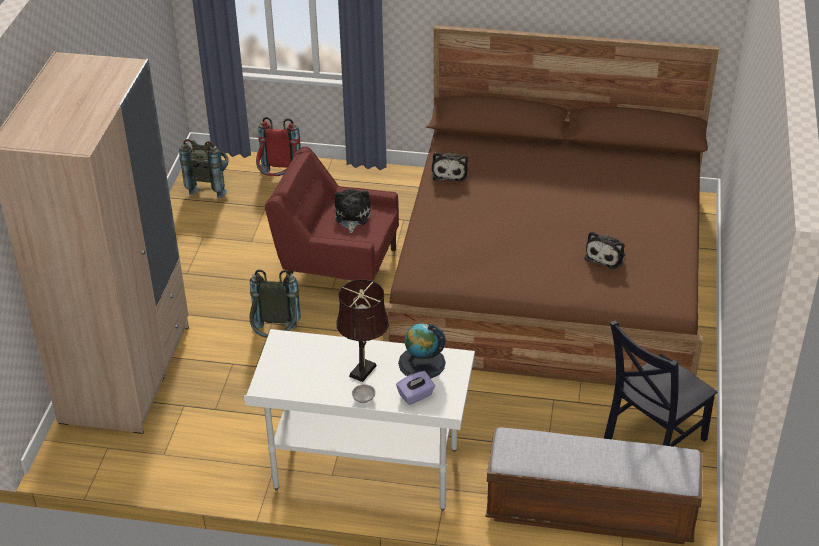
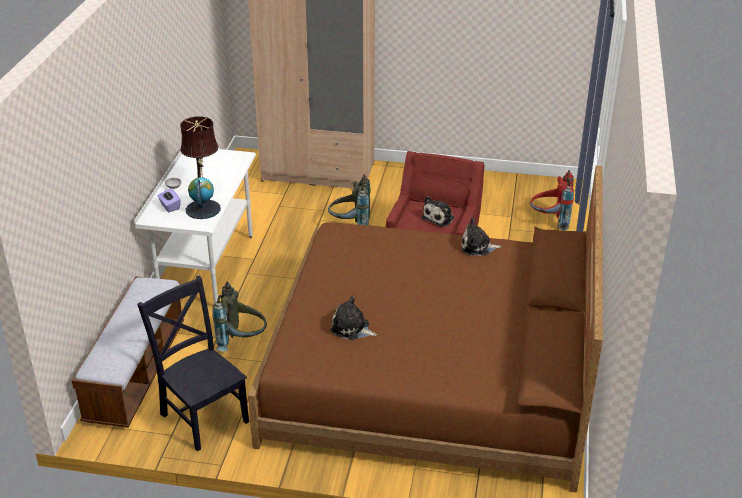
camera: 90 degrees right, 5 degrees down
(209, 185) = (536, 190): grey backpack -> grey backpack (242, 342)
(351, 216) = (439, 218): plush toy -> plush toy turned 120 degrees clockwise

